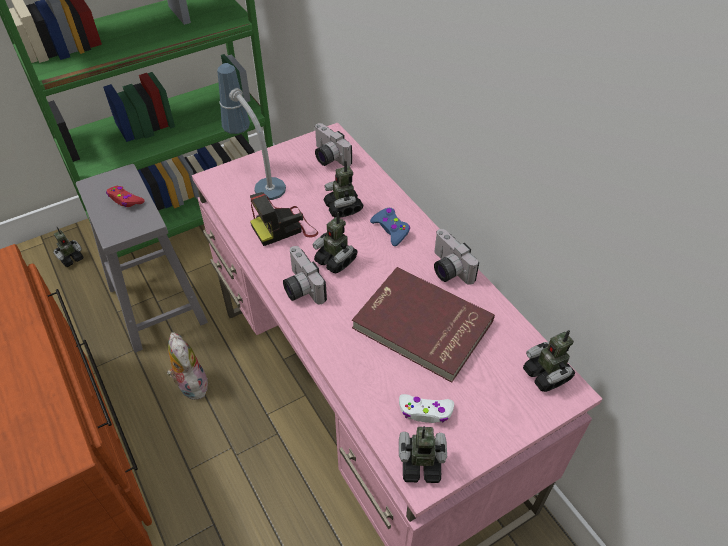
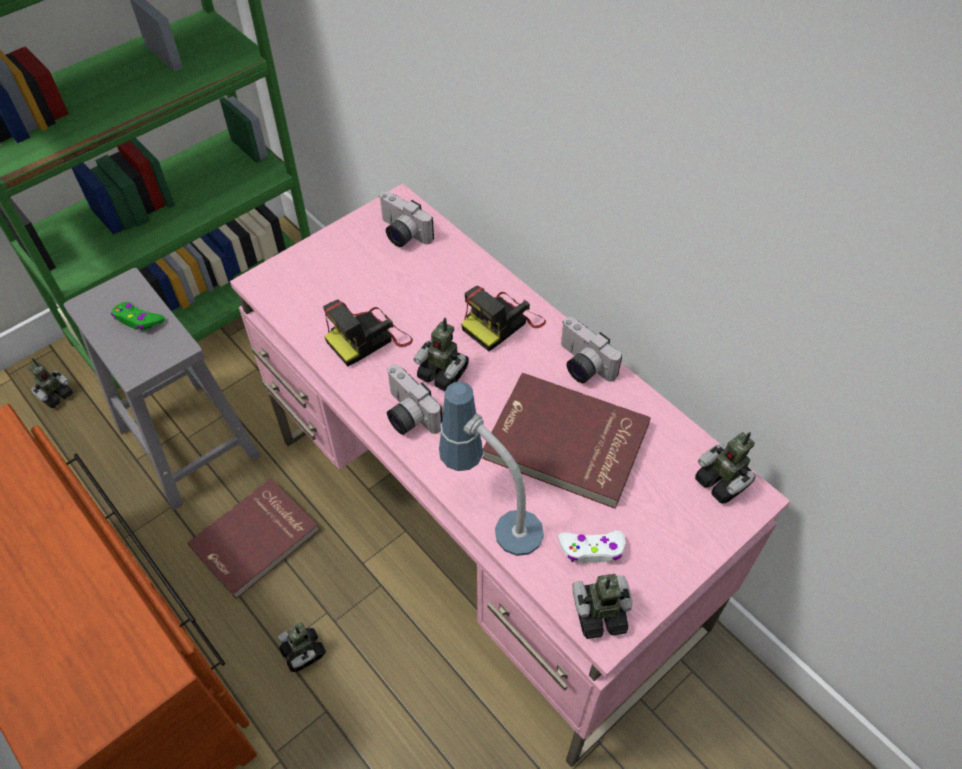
camera: 10 degrees left, 5 degrees up
(125, 200) = (138, 320): red game controller -> green game controller
(190, 384) = (256, 540): plush toy -> red book
(257, 178) = (317, 275): table lamp -> table lamp (491, 514)
(343, 208) = (436, 301): toy robot -> toy robot (303, 652)
(391, 230) = (502, 323): blue game controller -> camera

